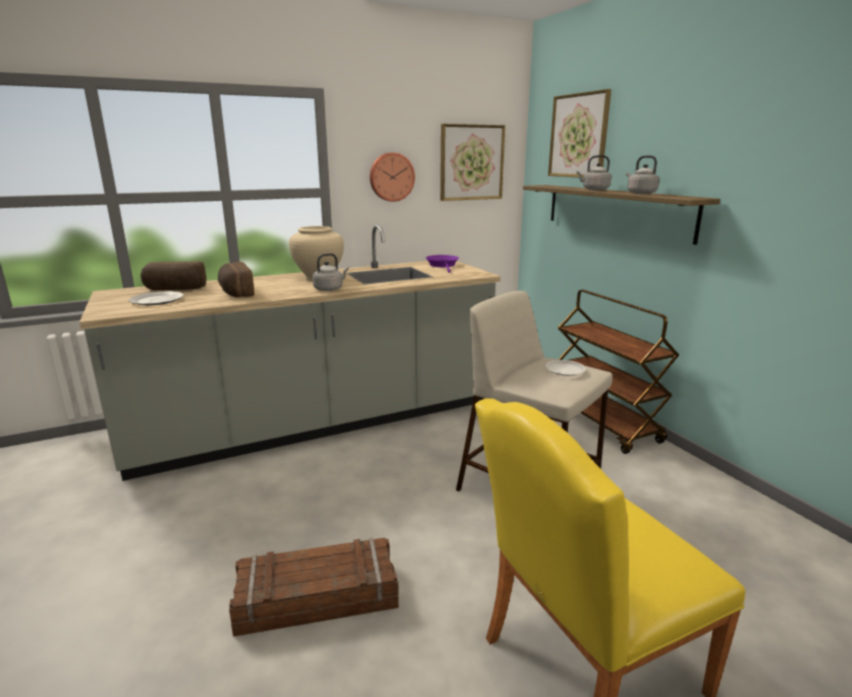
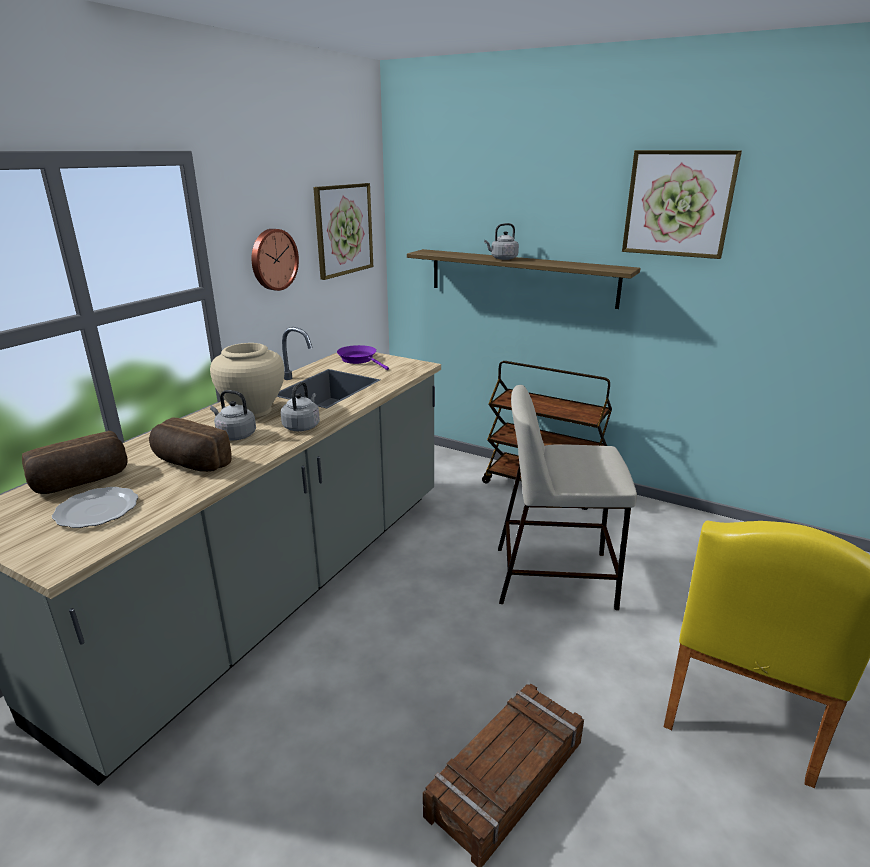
camera: 35 degrees left, 5 degrees up
(564, 370) = (590, 456): white plate -> none
(578, 136) = (464, 198): picture -> picture (678, 204)
(640, 193) = (561, 263): grey kettle -> grey kettle (235, 435)

